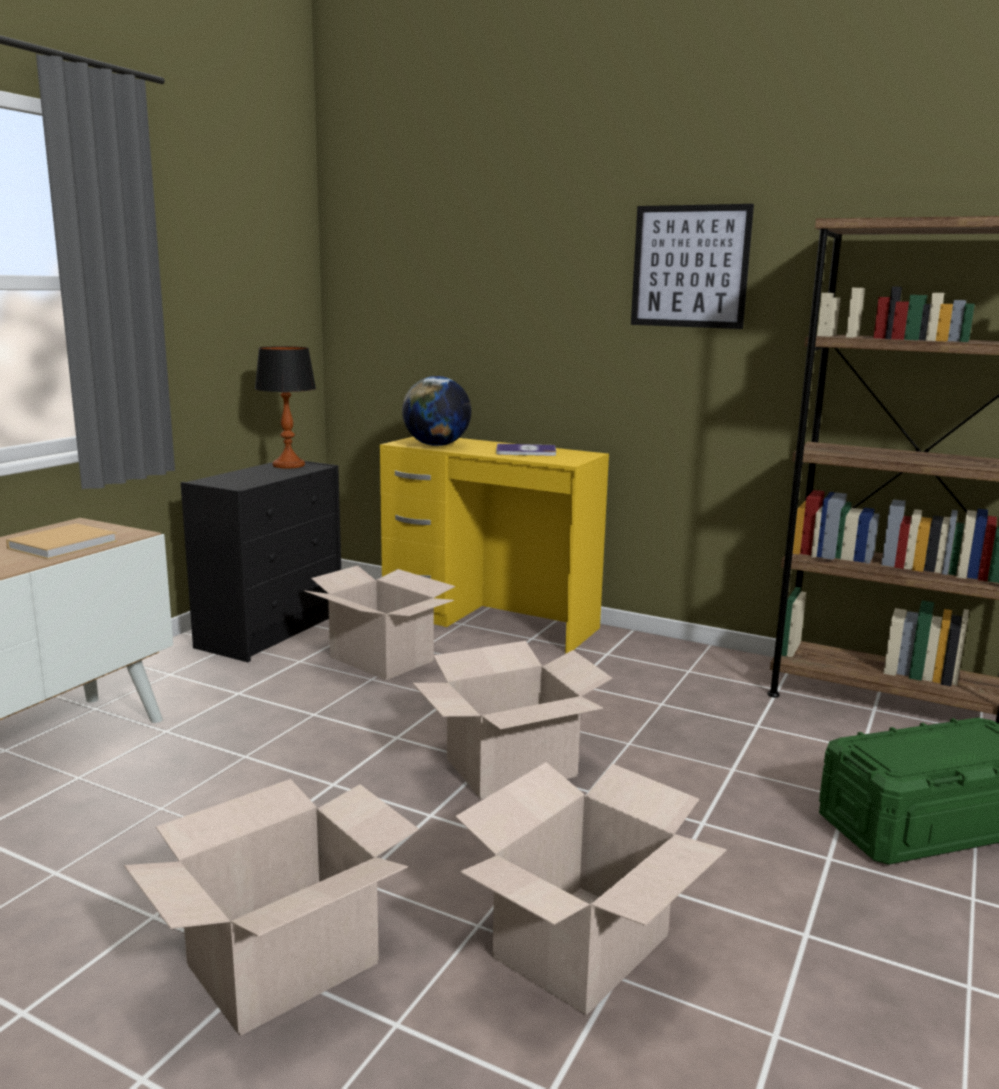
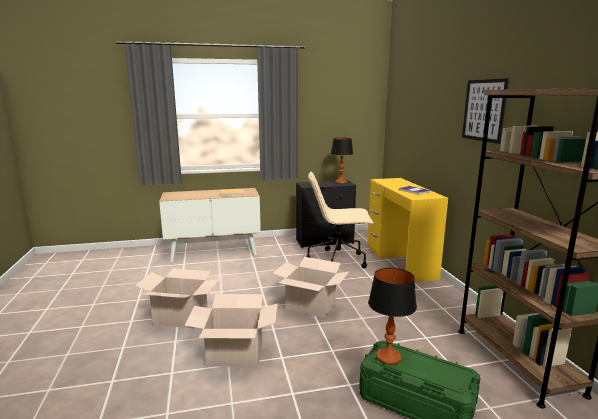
camera: 50 degrees right, 0 degrees up
(380, 659) = (338, 260): cardboard box -> beige office chair
(436, 445) = (388, 182): globe -> none
(902, 758) = (388, 357): none -> table lamp

